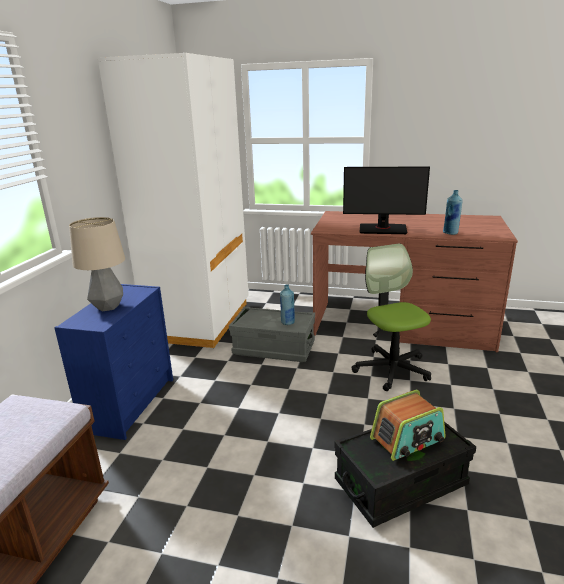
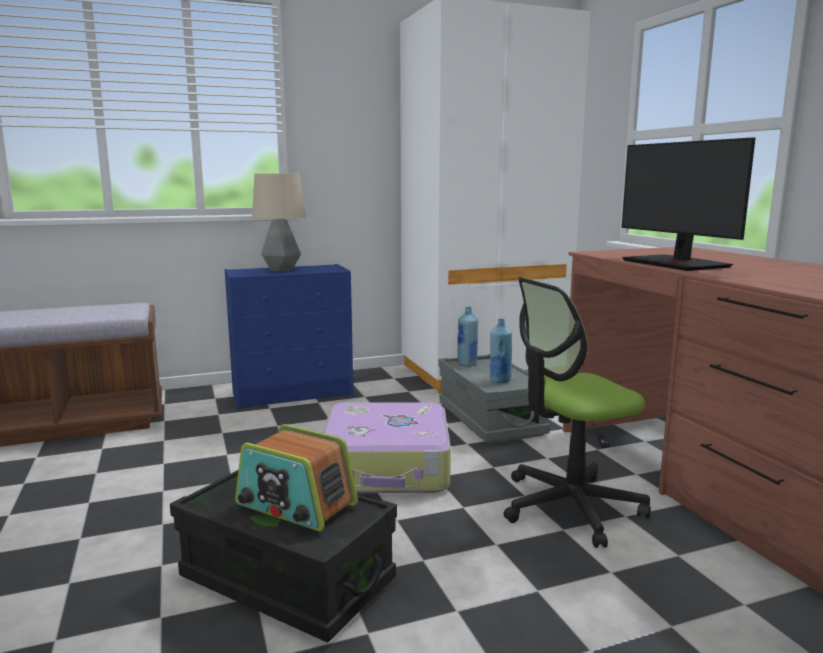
camera: 55 degrees right, 10 degrees down
(299, 405) = (387, 467): none -> suitcase
(392, 369) = (570, 507): office chair -> office chair turned 150 degrees counterclockwise
(450, 233) = (776, 282): blue bottle -> blue bottle (467, 364)

